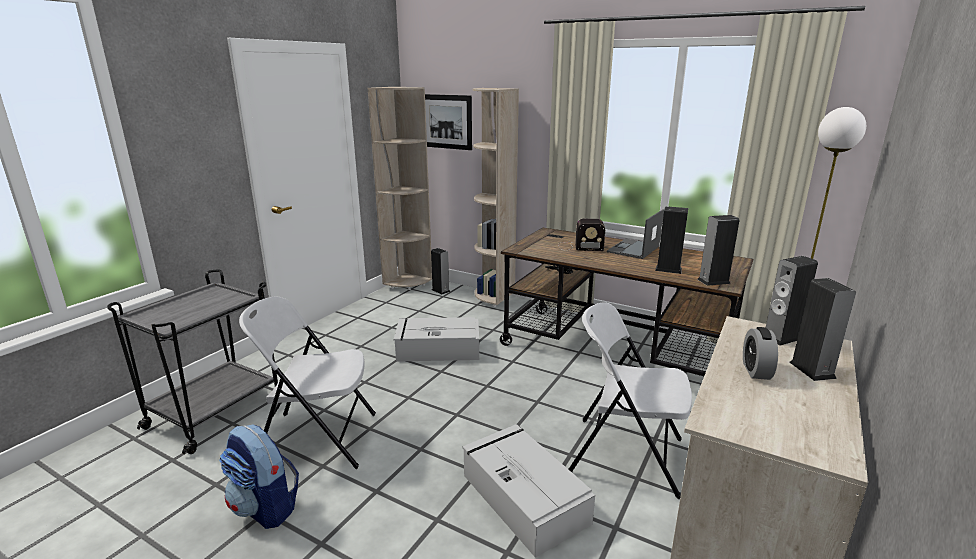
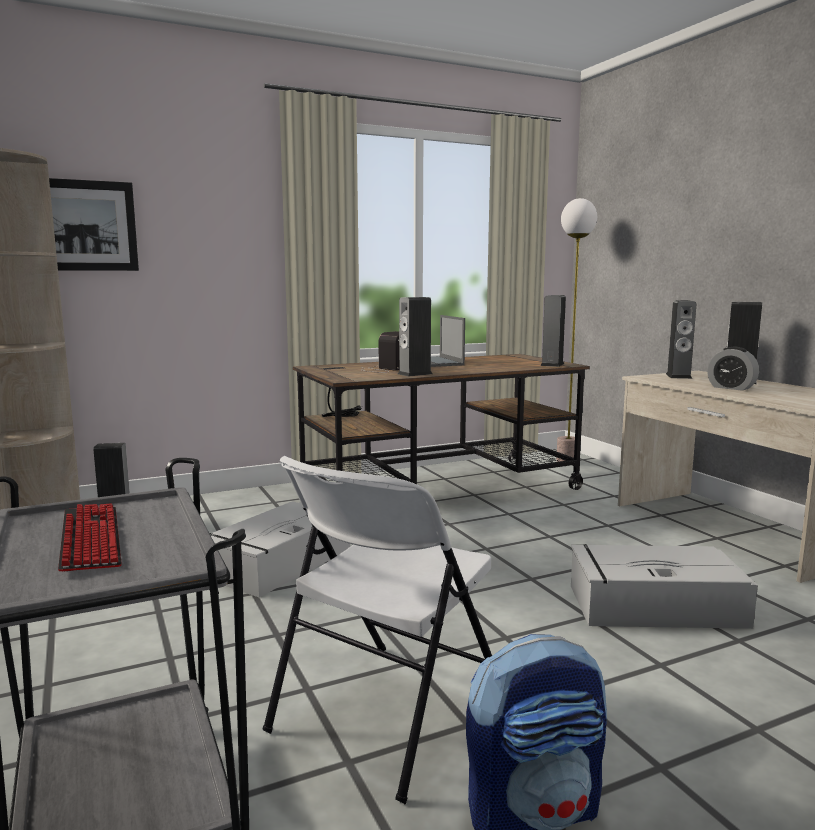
camera: 55 degrees left, 10 degrees down
(195, 305) = (91, 539): none -> keyboard
(491, 299) = (213, 501): beige bookcase -> none
(626, 455) = (622, 542): white chair -> none
(668, 269) = (504, 365): speaker -> speaker (415, 374)

